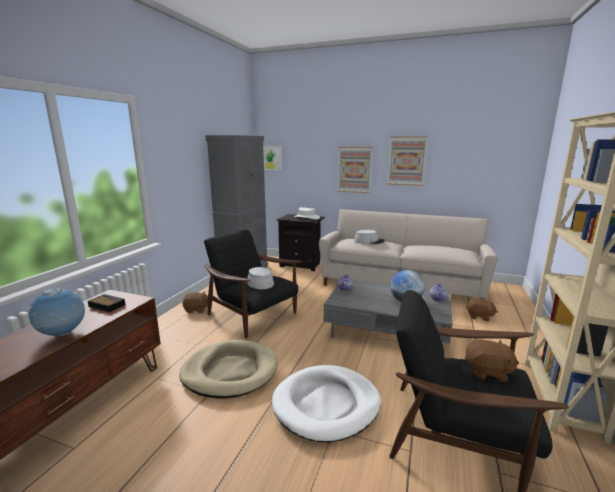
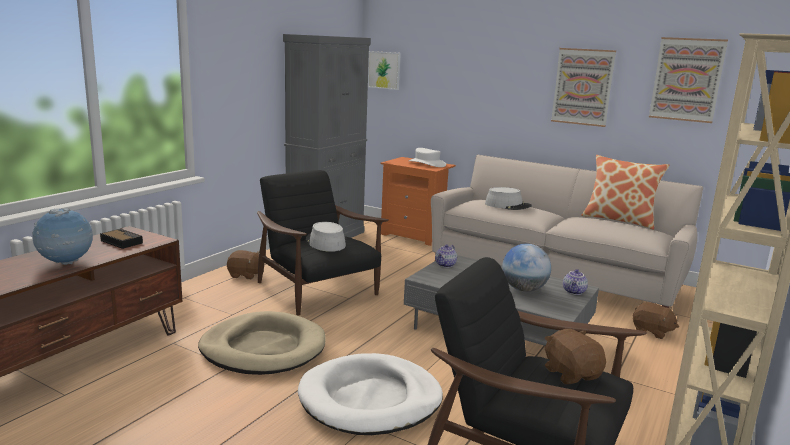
camera: 10 degrees right, 0 degrees up
(301, 265) = (414, 235): black nightstand -> orange nightstand
(354, 169) = (504, 95): picture -> picture (687, 79)
(440, 244) = (619, 220): none -> pillow
(488, 372) = (571, 374): brown plush toy -> brown plush toy turned 135 degrees counterclockwise

